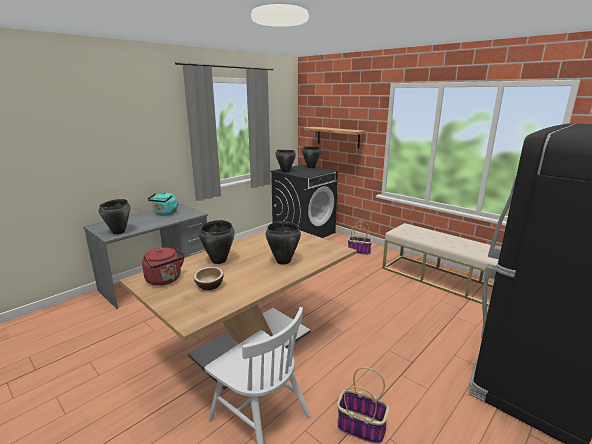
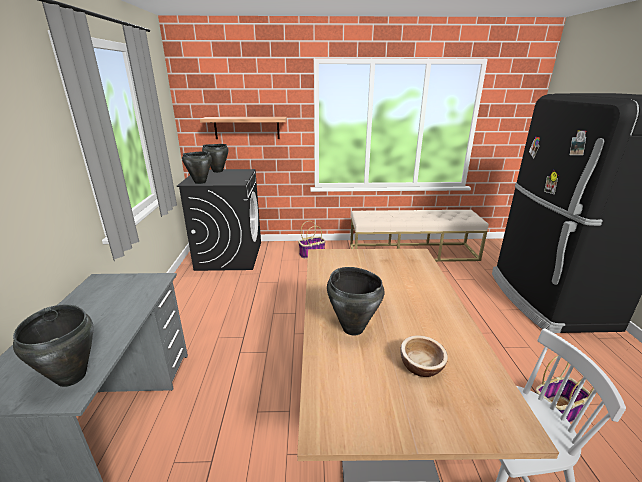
camera: 45 degrees left, 5 degrees up
(165, 213) = (98, 301): turquoise kettle -> none
(165, 280) = (361, 400): red kettle -> none
(283, 261) = (408, 291): black cooking pot -> none

